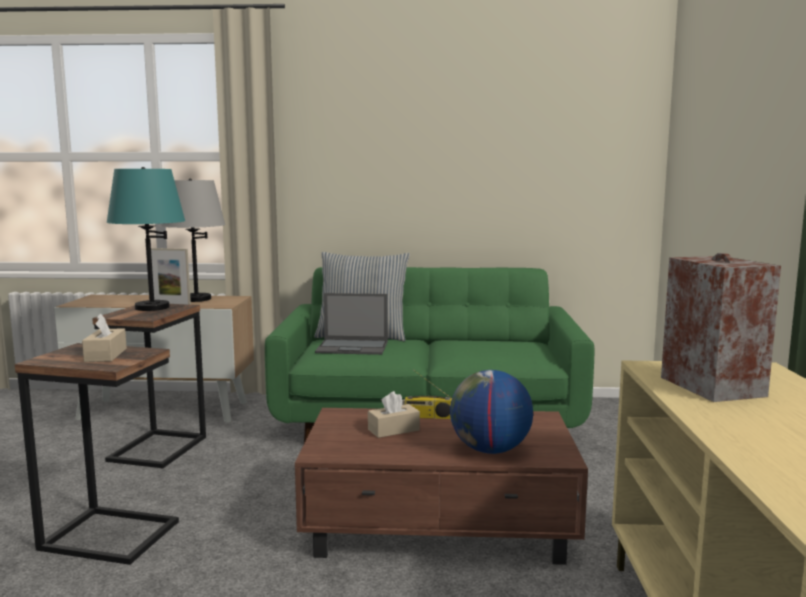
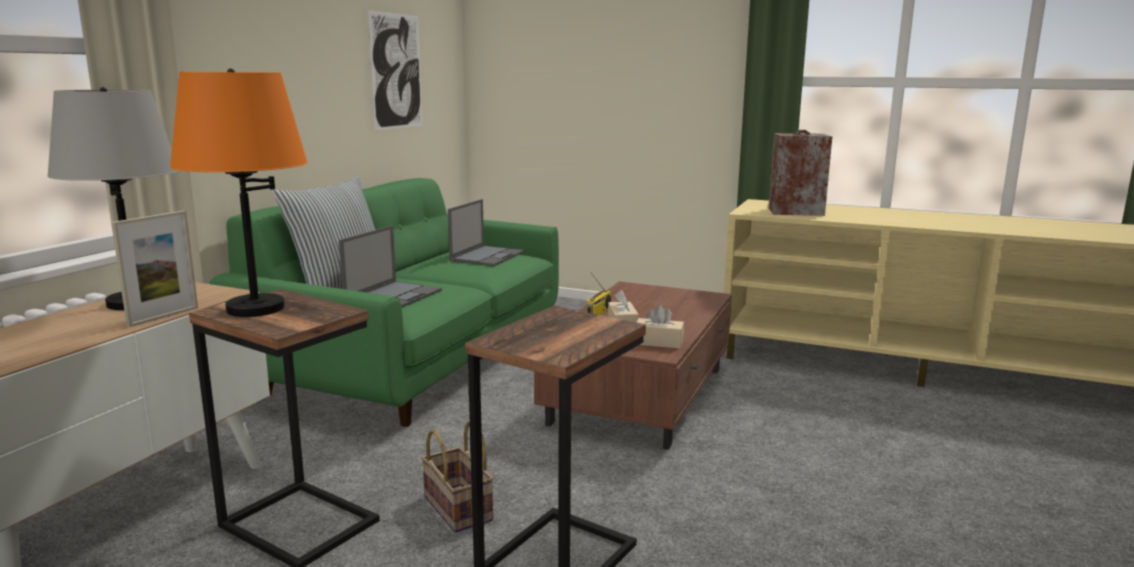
camera: 70 degrees left, 5 degrees up
(106, 355) = (561, 328): beige tissue box -> beige tissue box (658, 342)
(151, 307) = (255, 309): turquoise table lamp -> orange table lamp
(181, 488) = (460, 509): none -> basket
(490, 450) = (687, 308): globe -> none
(511, 349) = (487, 256): none -> laptop
(538, 169) = (396, 71): none -> picture

